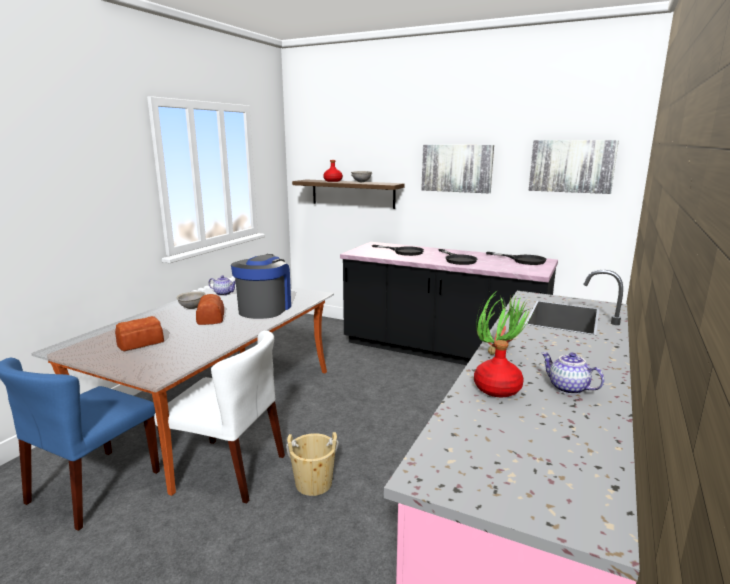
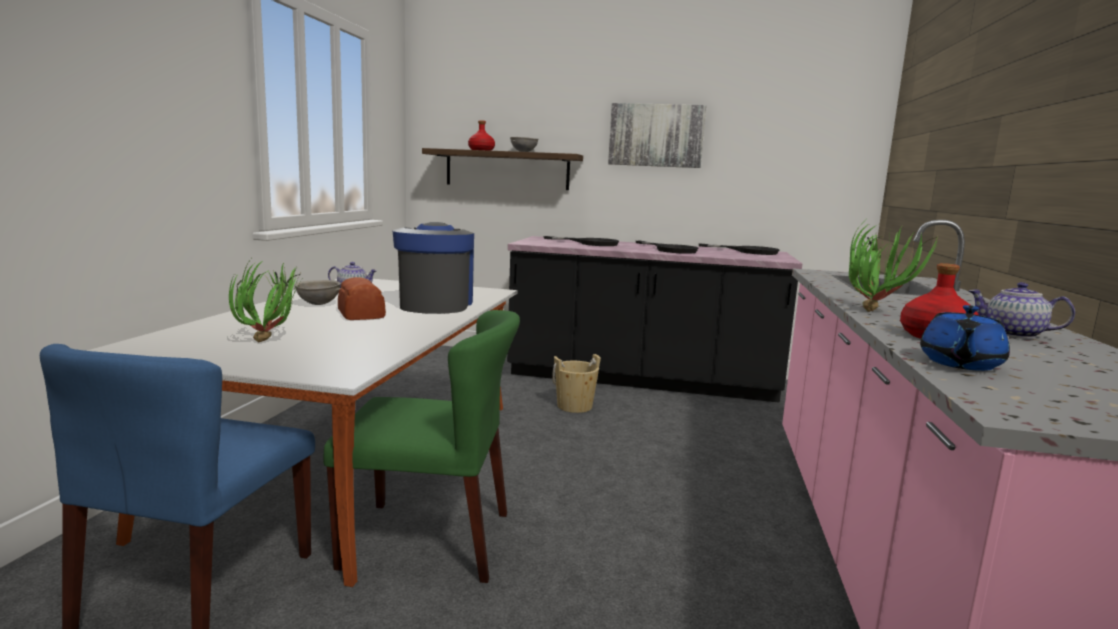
camera: 15 degrees left, 5 degrees down
(142, 343) = (272, 340): bread -> potted plant
(229, 469) = (429, 539): white chair -> green chair
(313, 483) = (574, 545): beige bucket -> beige bucket (574, 406)
(466, 423) = (960, 364): none -> blue teapot
(571, 166) = (803, 134): picture -> none

